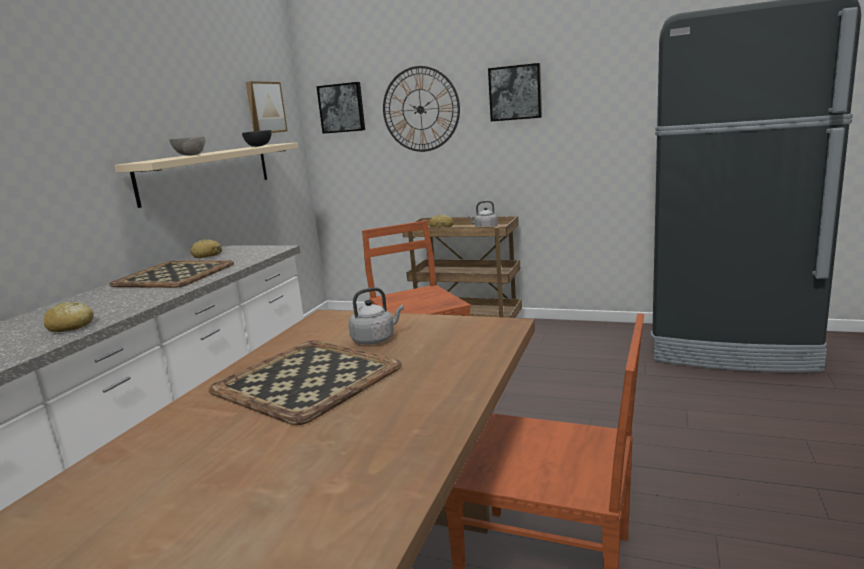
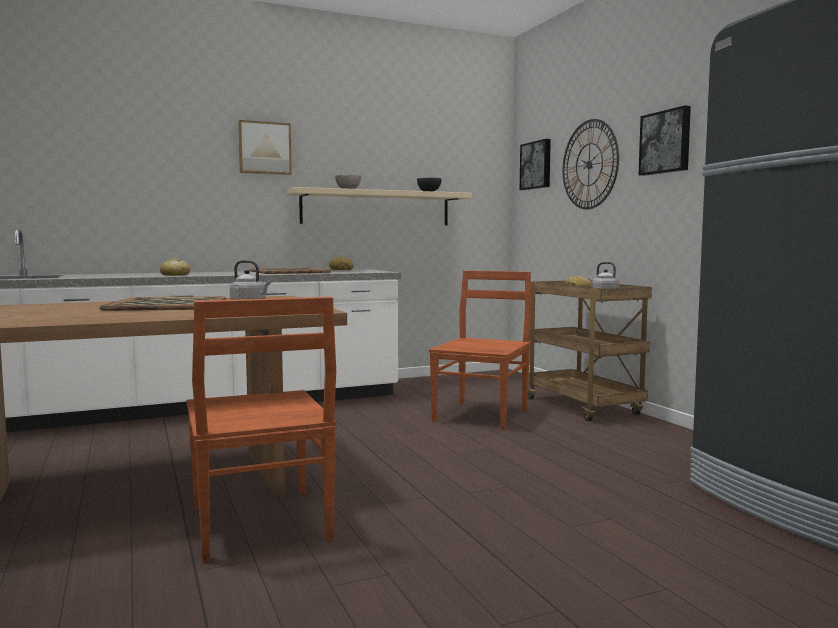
camera: 45 degrees right, 10 degrees down
(264, 108) = (460, 162): picture -> picture (264, 148)

